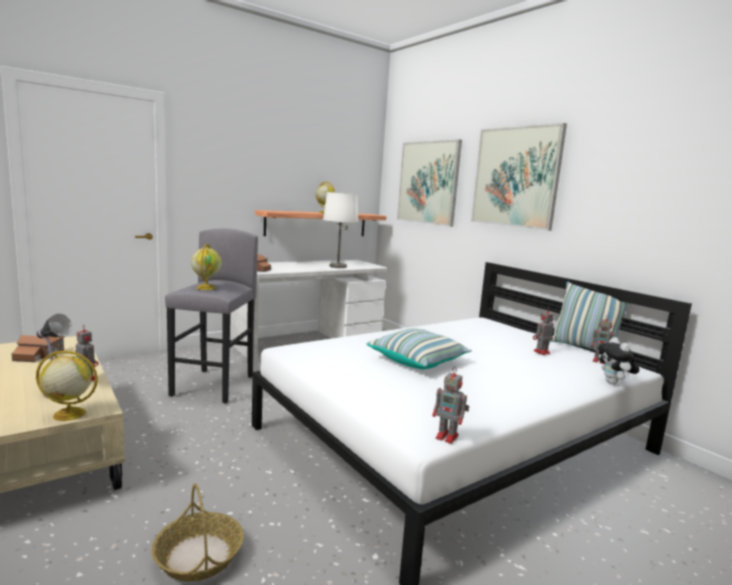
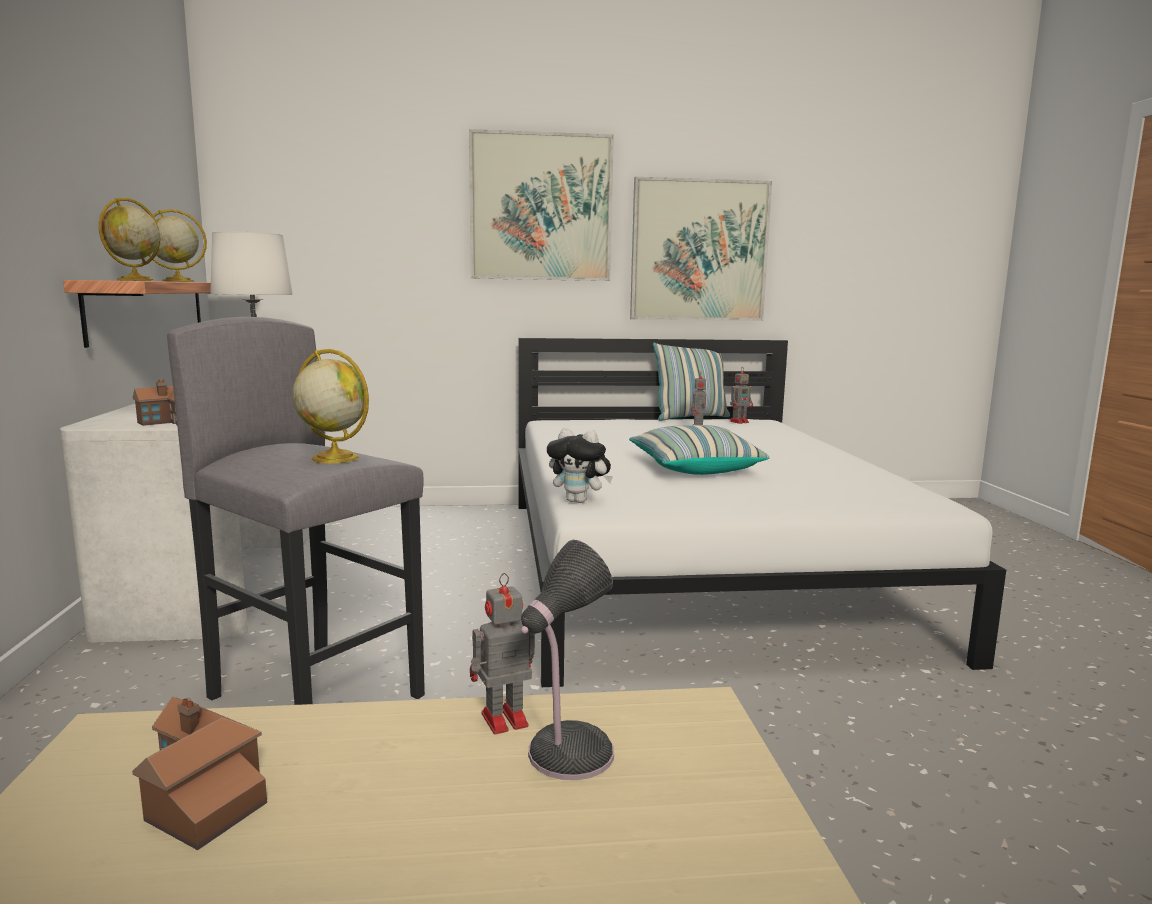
camera: 60 degrees left, 0 degrees up
(68, 414) = (719, 743): globe -> globe (134, 280)
(198, 555) = (920, 794): basket -> none
(428, 182) = (351, 216): picture -> picture (699, 251)
(448, 437) = (936, 497): toy robot -> none
(614, 383) = (800, 432): plush toy -> plush toy (579, 501)

